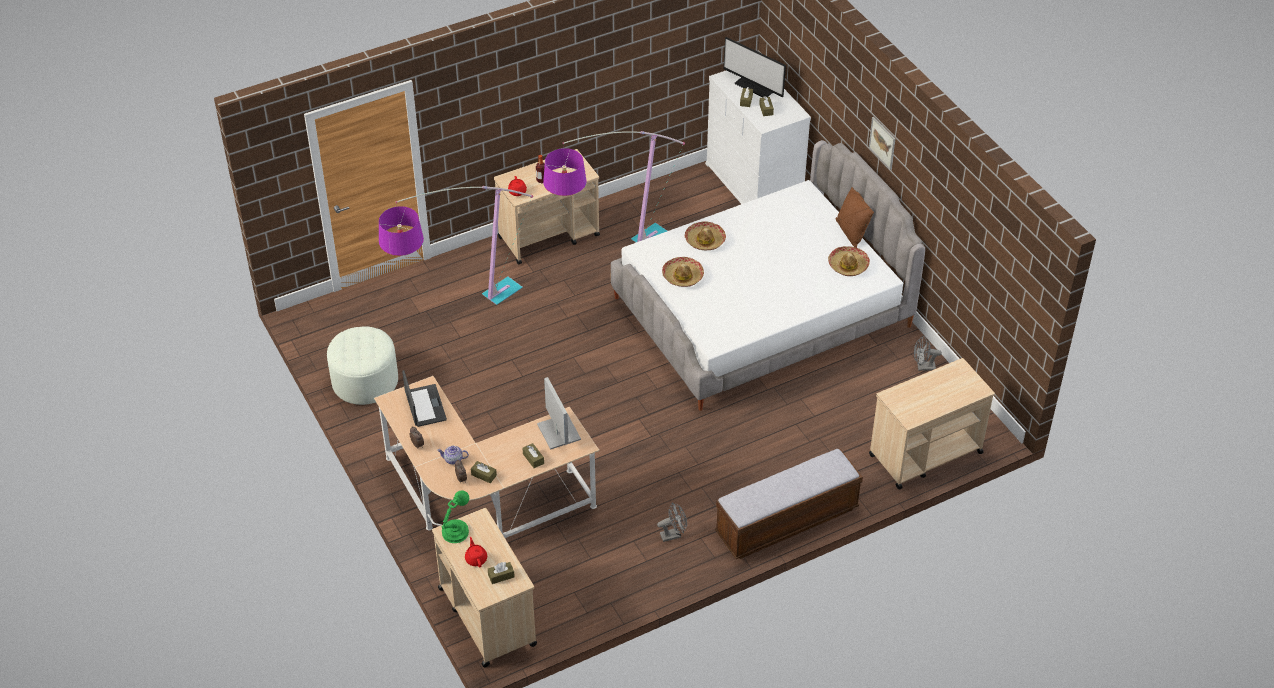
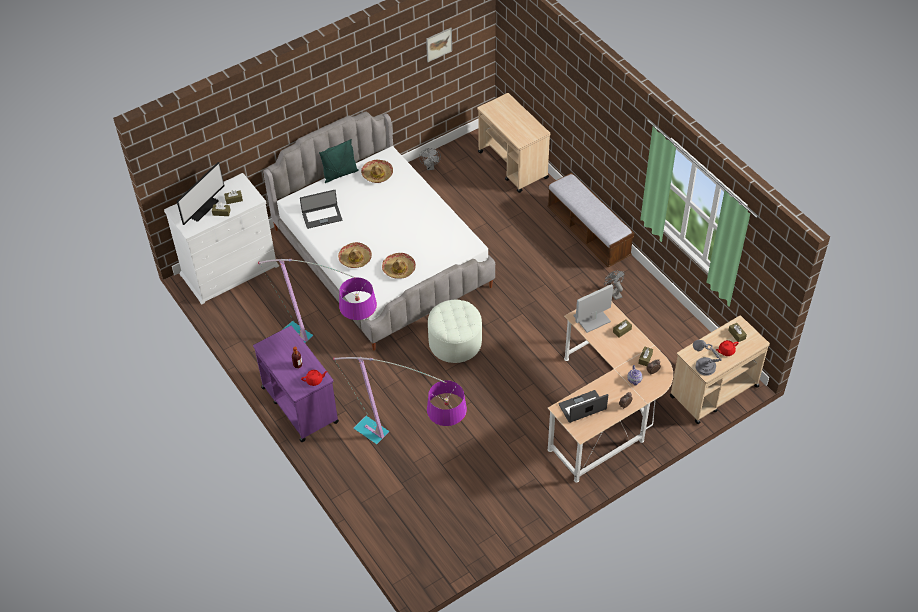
camera: 95 degrees left, 5 degrees up
(365, 381) = (493, 514): white ottoman -> white ottoman (455, 342)
(456, 531) = (703, 366): green table lamp -> grey table lamp
(549, 236) = (299, 404): beige cart -> purple cart
(778, 215) = (322, 216): none -> laptop
(851, 232) = (340, 174): brown pillow -> green pillow
(882, 142) = (319, 102): picture -> picture (439, 44)

